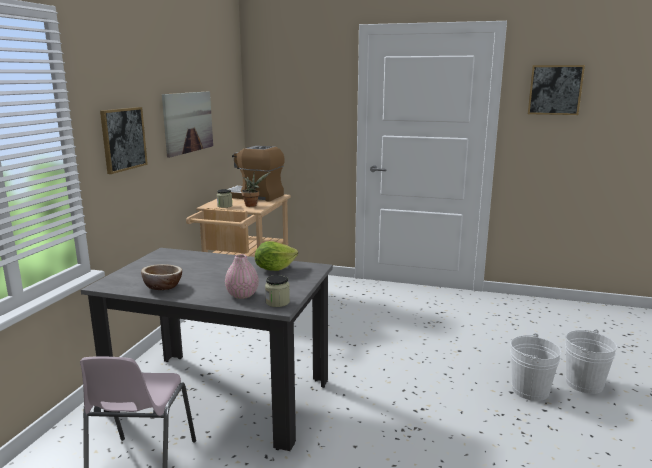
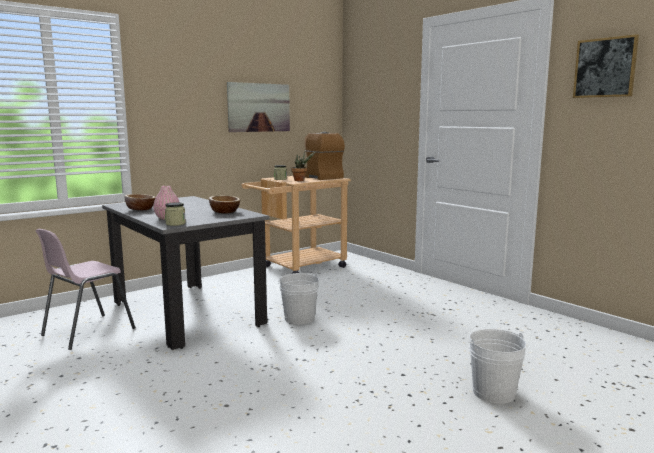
camera: 35 degrees right, 5 degrees down
(123, 139) = (178, 111): picture -> none
(274, 269) = (224, 212): lettuce -> bowl
(530, 390) = (424, 379): white bucket -> white bucket (299, 318)

